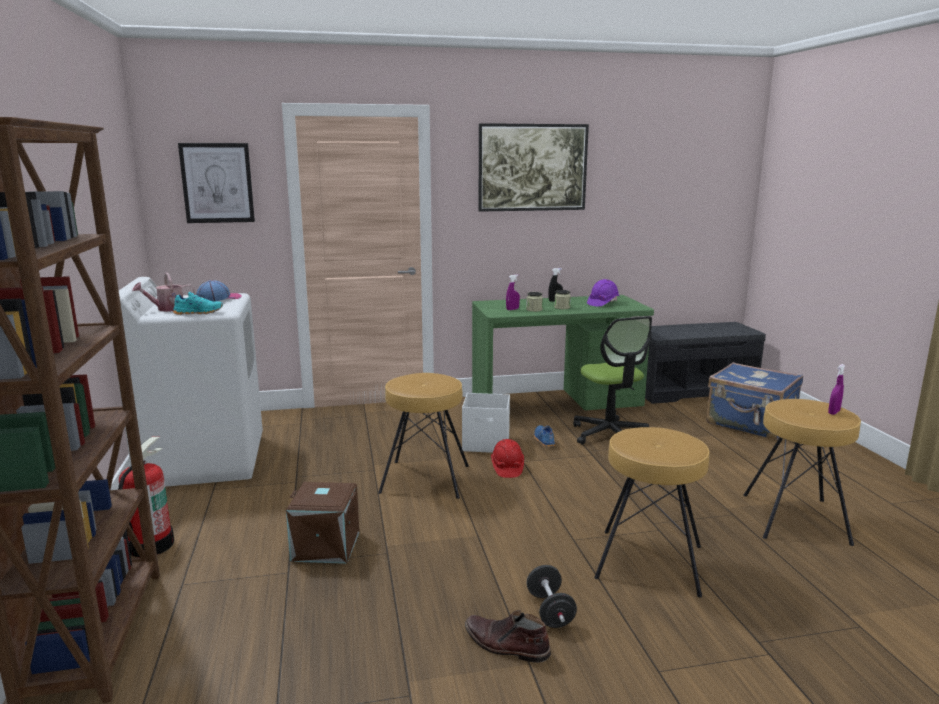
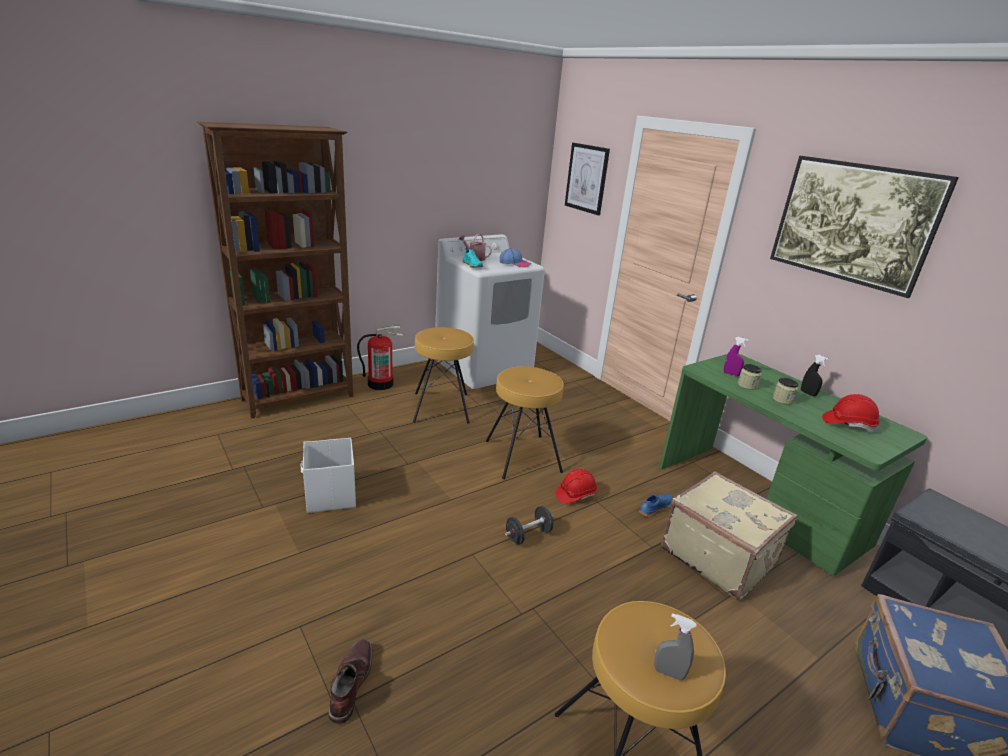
camera: 65 degrees right, 10 degrees up
(325, 547) = (404, 438): brown storage box -> none
(487, 444) = (614, 474): white storage box -> white storage box (330, 496)
(505, 645) = (316, 538): brown boot -> brown boot (350, 683)
(550, 611) = (362, 554): black dumbbell -> black dumbbell (528, 535)
(602, 303) = (848, 424): purple hard hat -> red hard hat
(610, 434) = (718, 555): office chair -> beige suitcase
(649, 561) = (459, 609): brown stool -> brown stool (442, 407)
(834, 412) = (669, 673): purple spray bottle -> grey spray bottle

